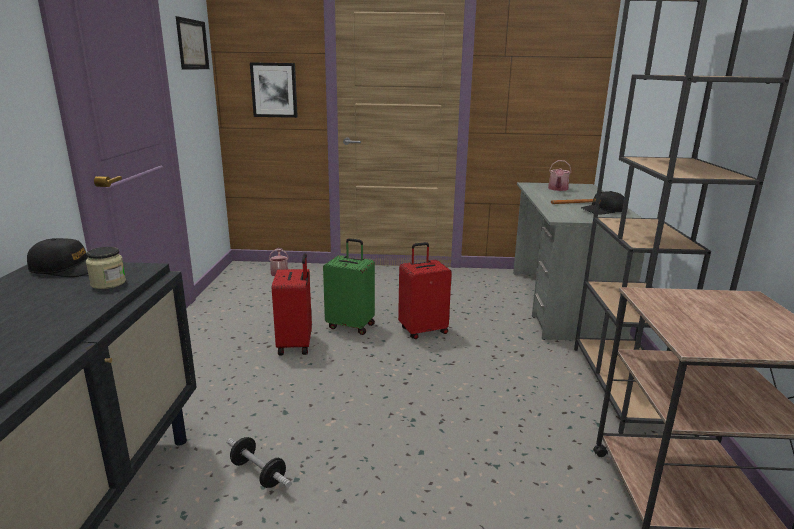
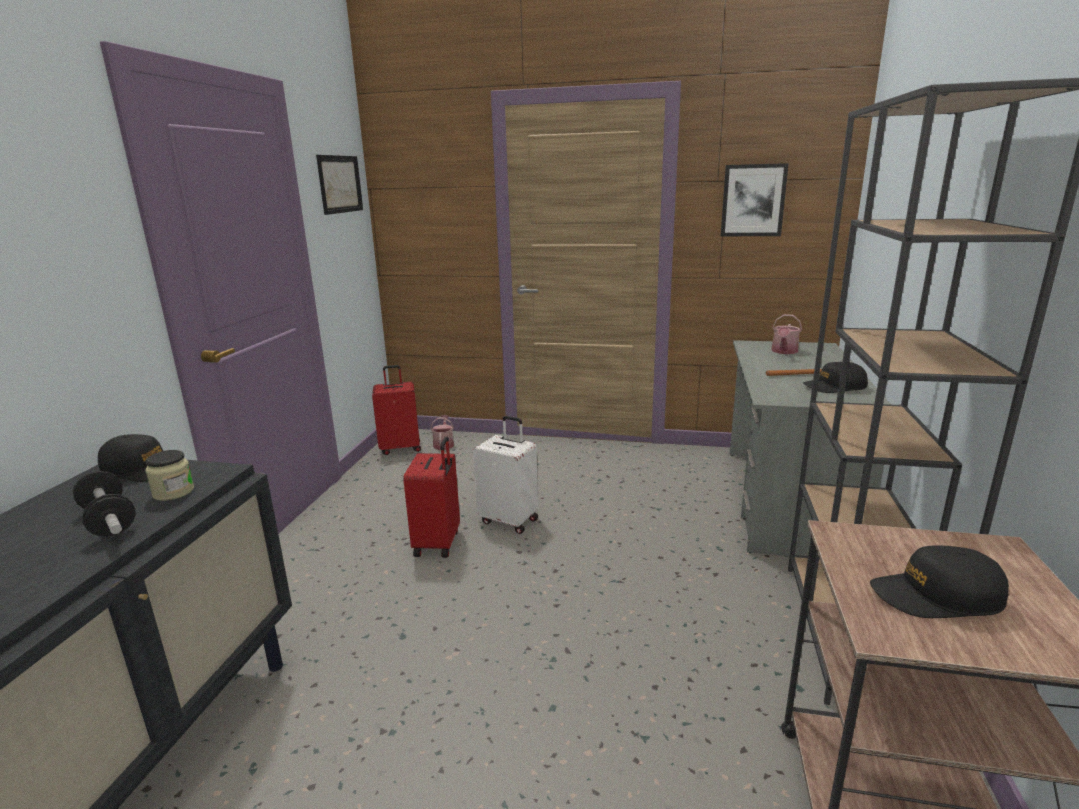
camera: 10 degrees right, 0 degrees up
(258, 473) = (350, 719): dumbbell -> dumbbell (109, 521)
(274, 90) = (437, 231): picture -> picture (753, 200)
(351, 325) = (509, 520): green suitcase -> white suitcase
(423, 330) = (595, 531): red suitcase -> red suitcase (400, 448)
(720, 324) = (936, 597): none -> black cap

